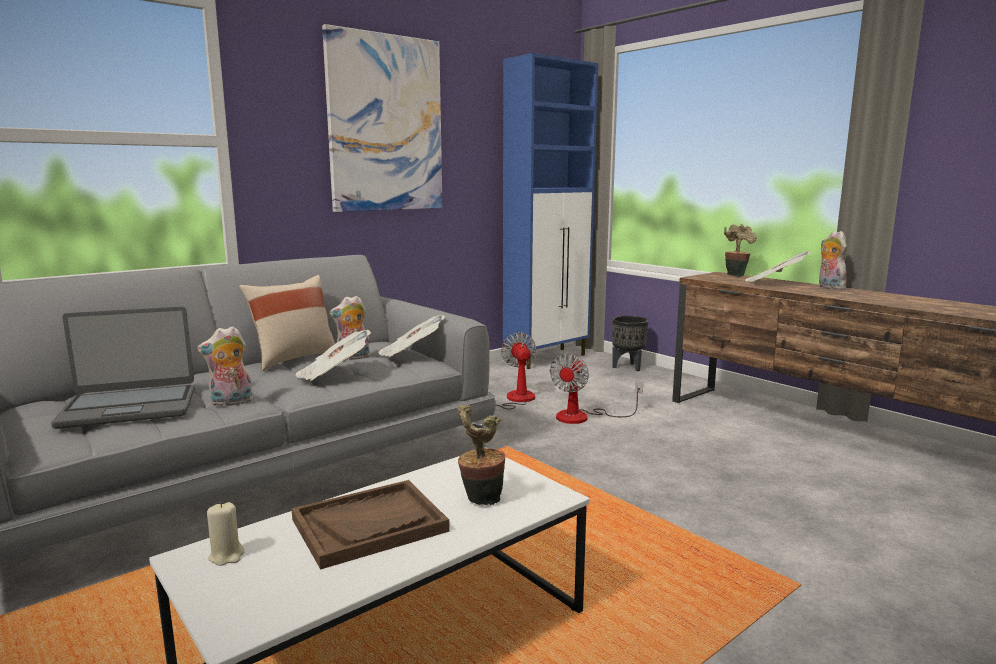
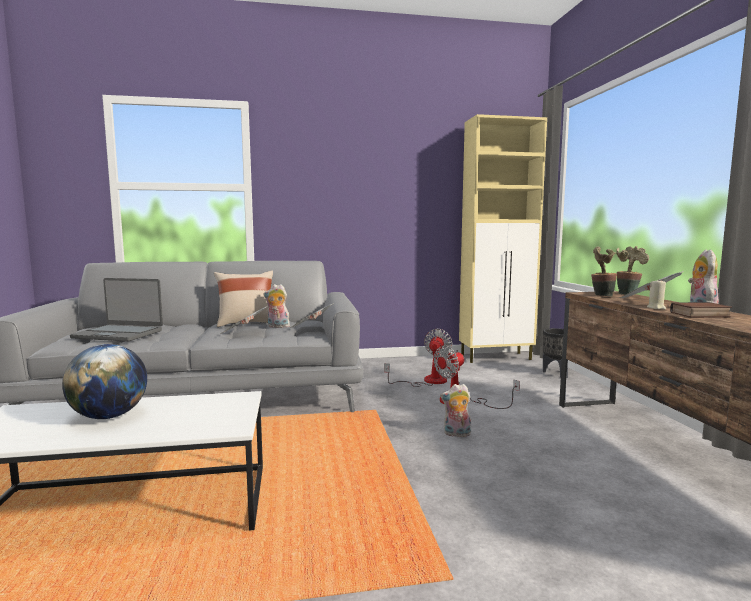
camera: 30 degrees right, 5 degrees down
(227, 556) = (26, 413): beige candle -> beige candle (656, 308)
(231, 403) = (166, 340): plush toy -> plush toy (456, 434)
(370, 525) = (109, 416): brown tray -> globe
(385, 124) = (363, 174): picture -> none
(479, 500) = (188, 418): potted plant -> potted plant (601, 296)
(547, 358) = (496, 357): blue cabinet -> beige cabinet
(847, 295) = (699, 315): none -> book

